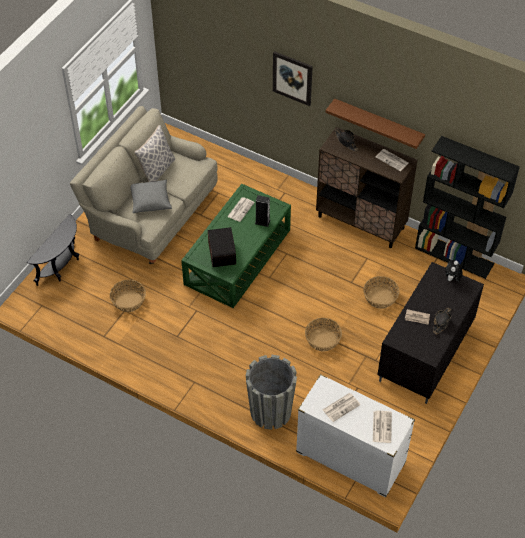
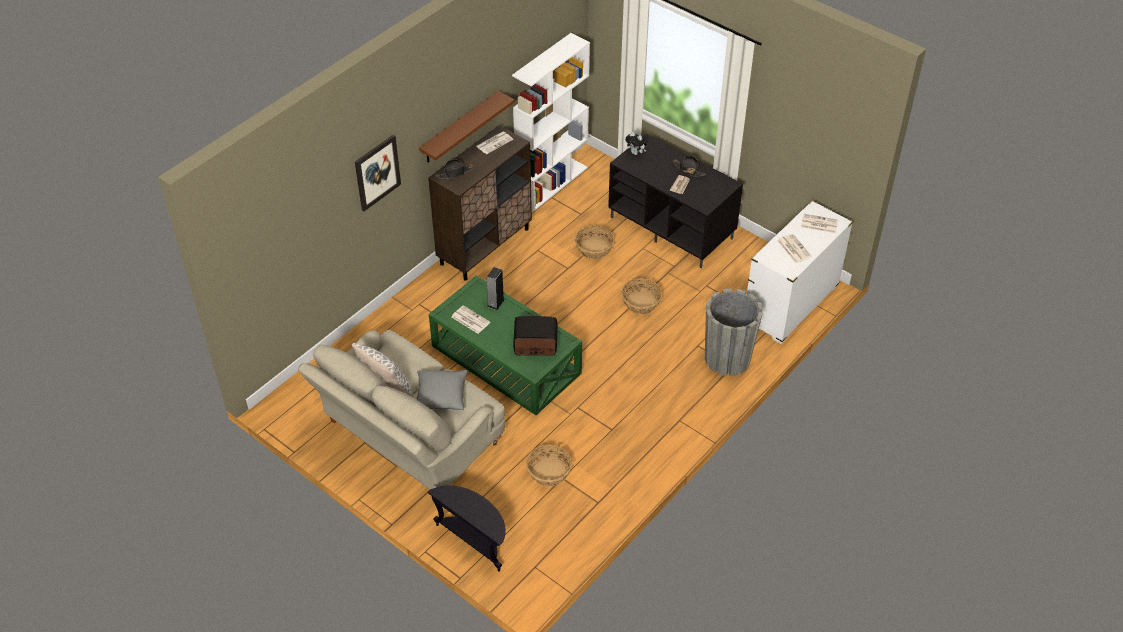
camera: 80 degrees left, 5 degrees down
(454, 256) = (552, 183): black bookcase -> white bookcase

